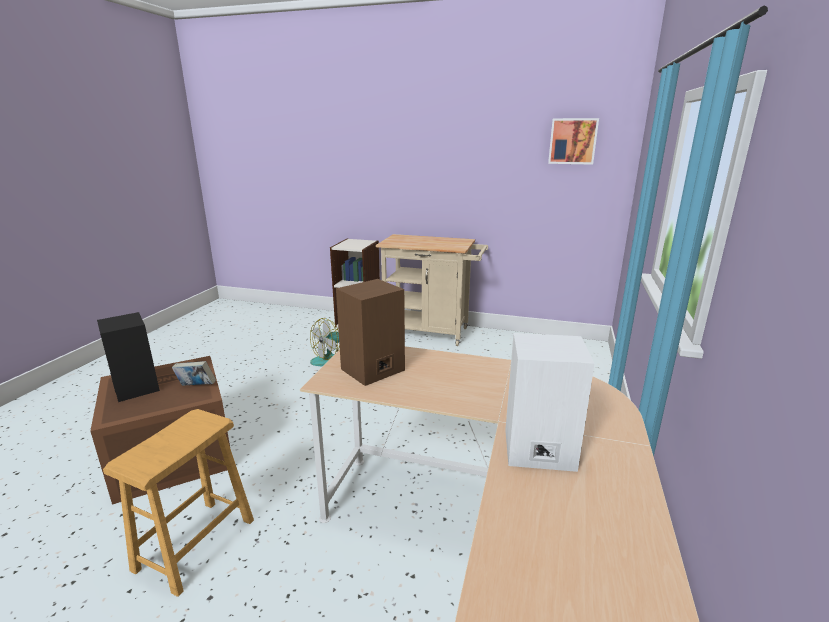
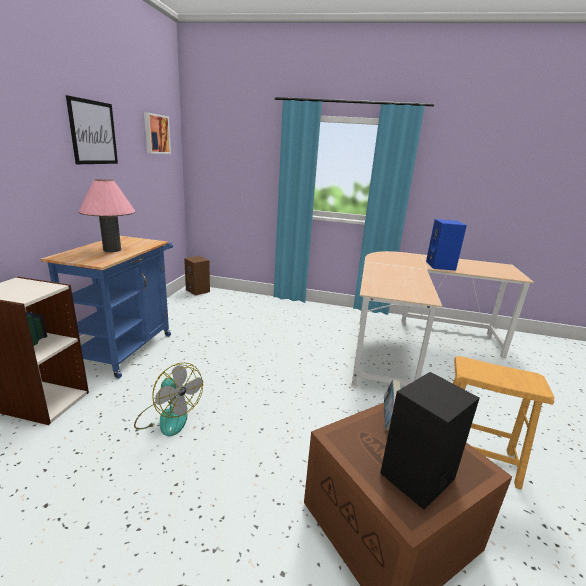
camera: 95 degrees left, 0 degrees up
(372, 370) = (402, 288): brown speaker -> brown speaker (198, 291)
(422, 242) = (112, 250): none -> pink table lamp
(432, 333) = (128, 347): beige cart -> blue cart
(469, 145) = (93, 132): none -> picture
(537, 450) = (441, 266): white speaker -> blue speaker

